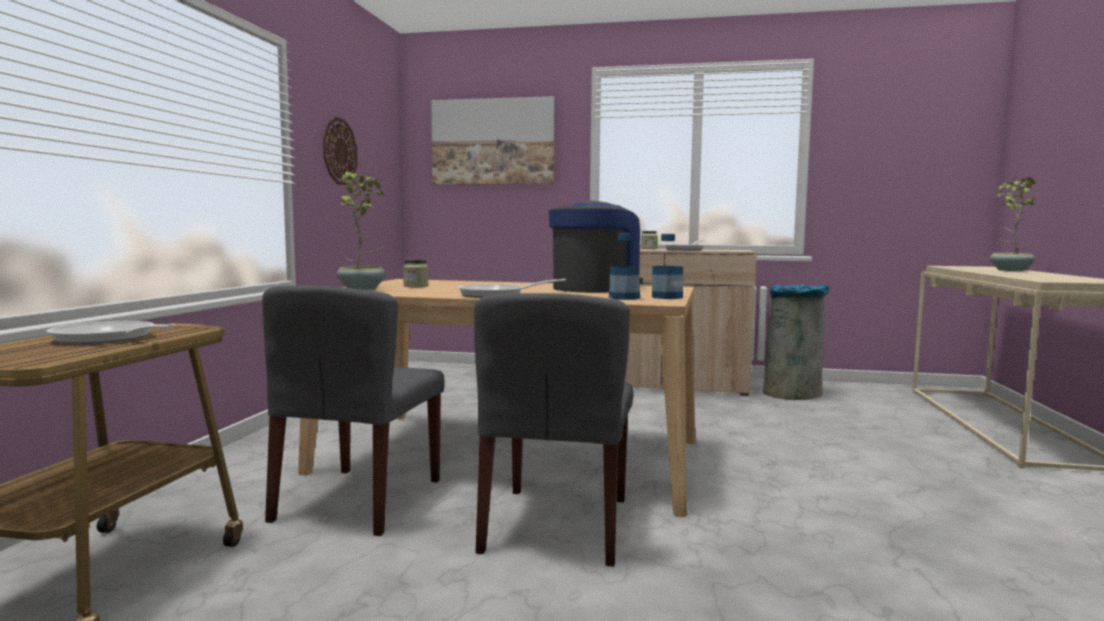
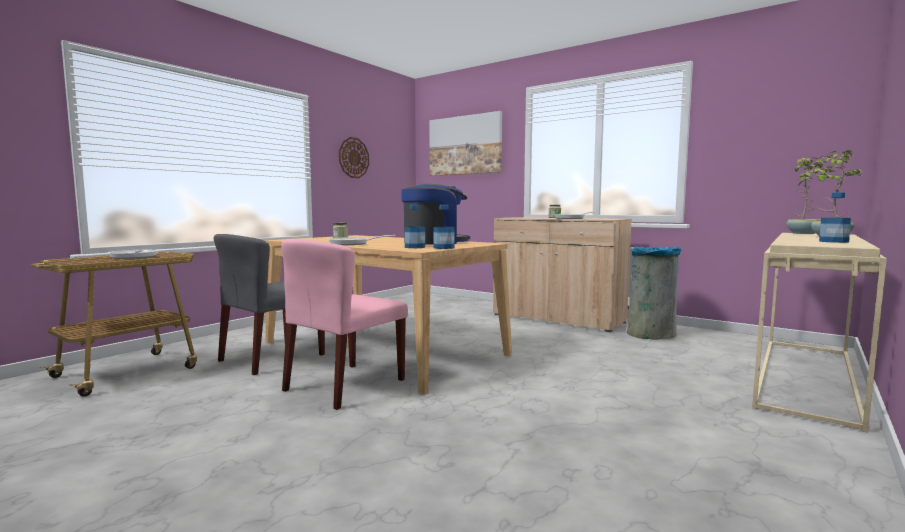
camera: 25 degrees right, 0 degrees up
(363, 289) = (304, 239): potted plant -> potted plant (804, 233)
(557, 525) = (344, 385): grey chair -> pink chair
(1058, 276) = (833, 241): none -> bottle

